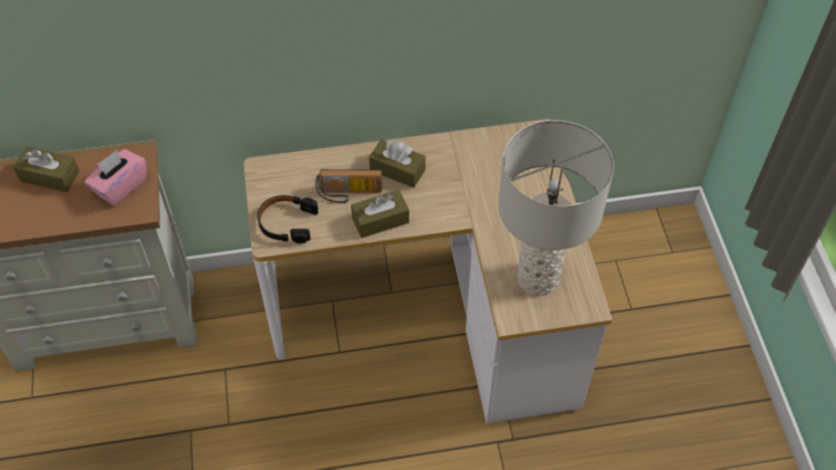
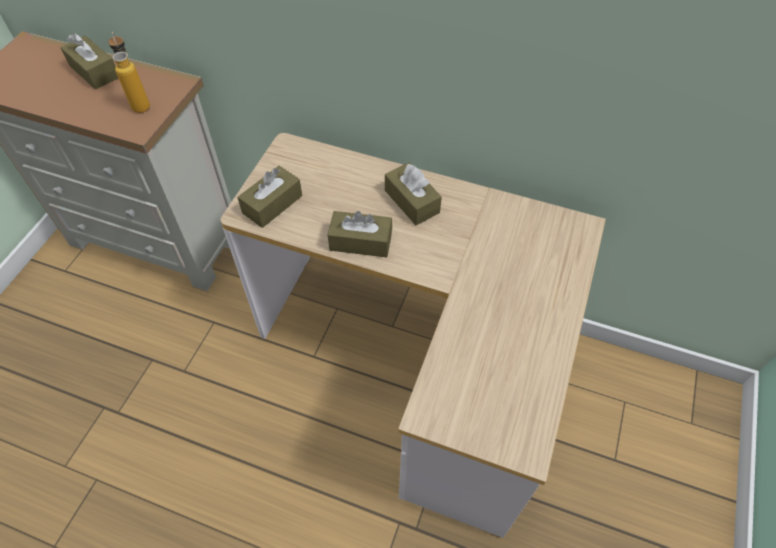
camera: 30 degrees right, 0 degrees up
(120, 186) = (140, 103): pink tissue box -> bottle
(287, 223) = (272, 204): black headphones -> brown tissue box
(349, 194) = (349, 203): radio -> none
(537, 277) = (485, 383): white table lamp -> none

